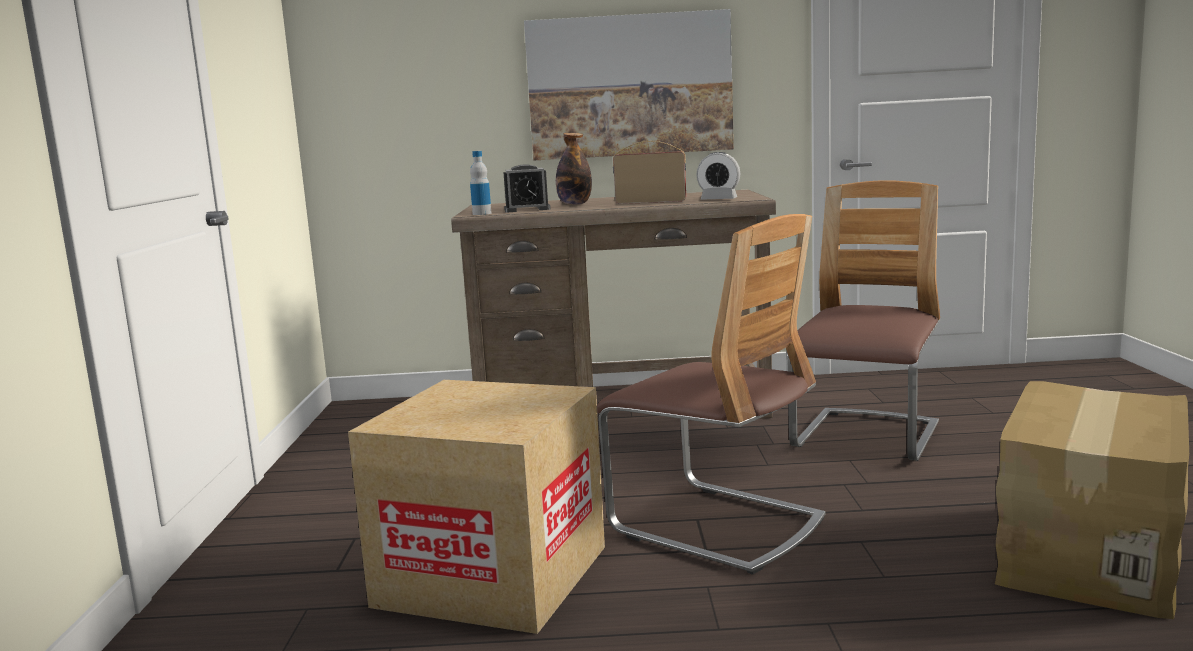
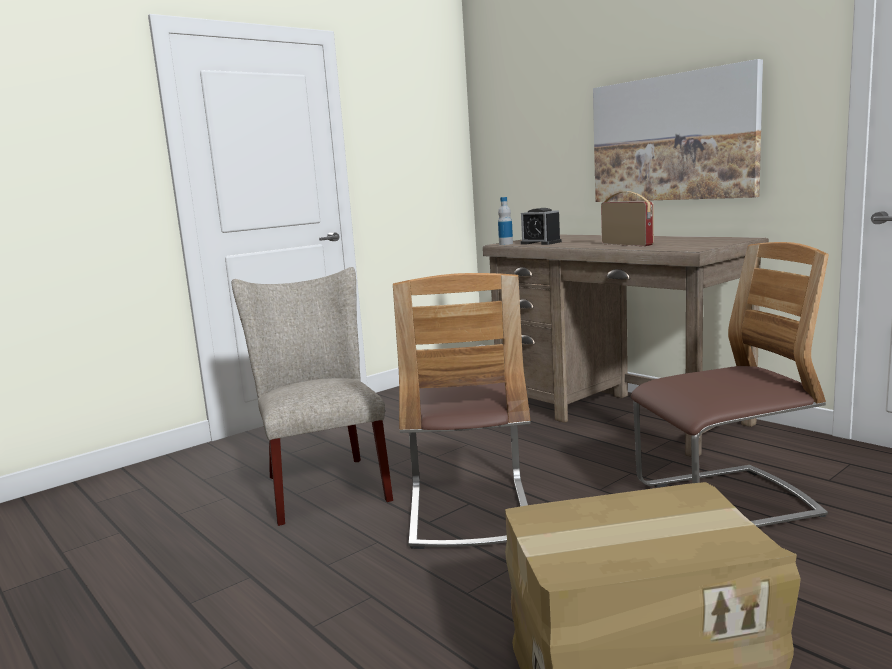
camera: 50 degrees right, 0 degrees up
(492, 575) = (323, 485): cardboard box -> beige chair
(574, 204) = (585, 241): bottle -> none
(719, 199) = (669, 247): alarm clock -> none

